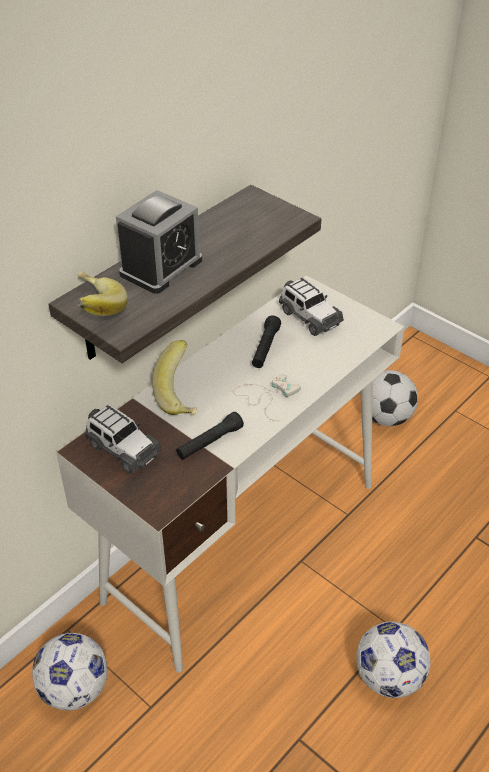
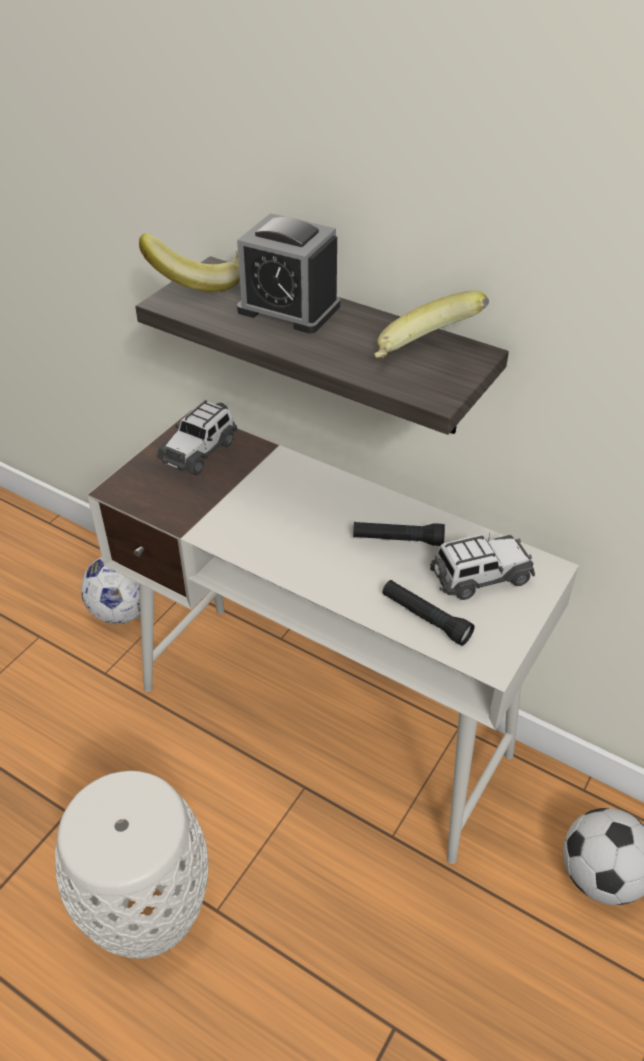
camera: 80 degrees right, 0 degrees up
(182, 395) = (291, 480): banana -> banana (425, 354)
(209, 442) = (218, 513): black flashlight -> black flashlight (425, 618)
(266, 396) = (306, 551): white game controller -> none
(309, 317) = (480, 577): toy car -> toy car turned 150 degrees counterclockwise
(388, 677) = (145, 906): football -> white stool

